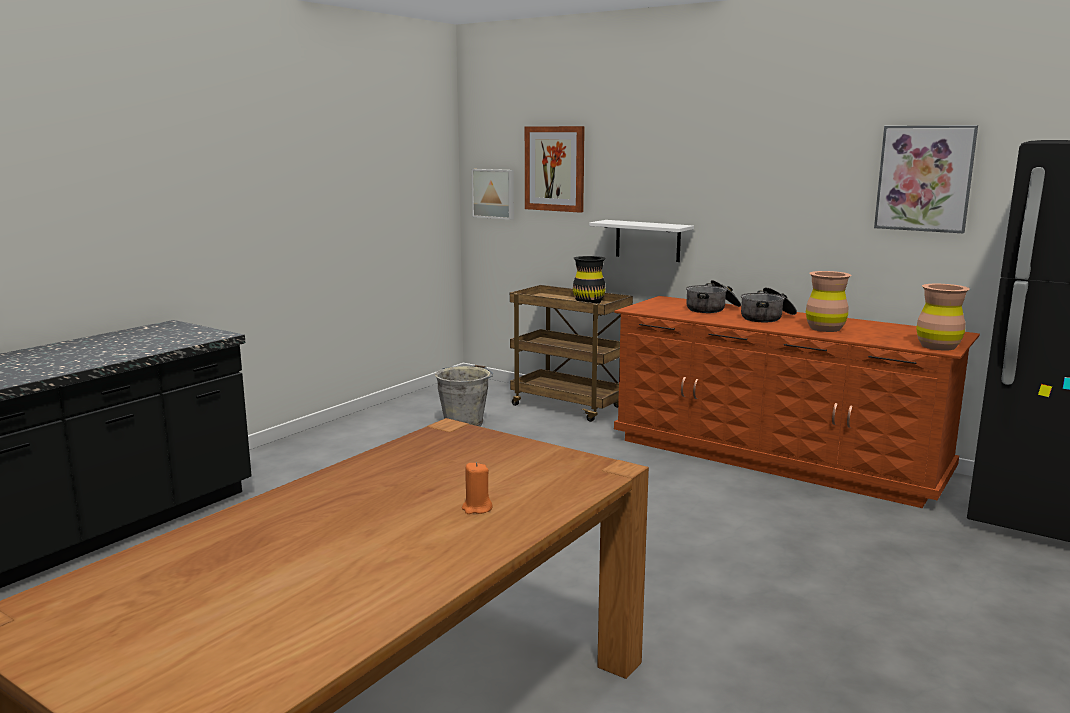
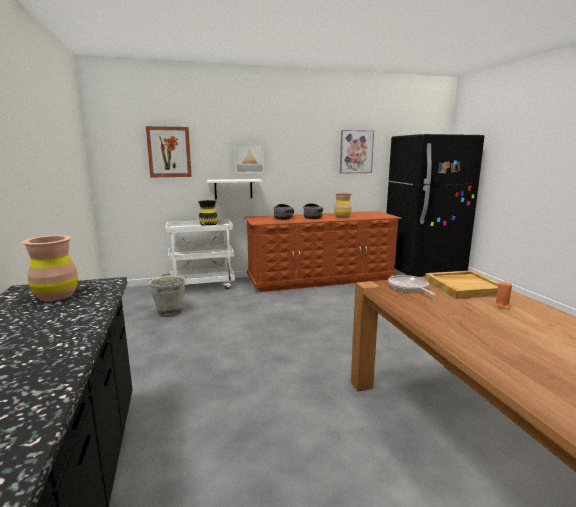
camera: 50 degrees left, 0 degrees up
(473, 446) = (409, 287): none -> frying pan
(494, 193) = (122, 169): picture -> picture (249, 158)
(539, 474) = (464, 287): none -> beige tray
(570, 406) = (203, 286): brown cart -> white cart
(938, 346) = (387, 216): brown vase -> brown vase (56, 295)

